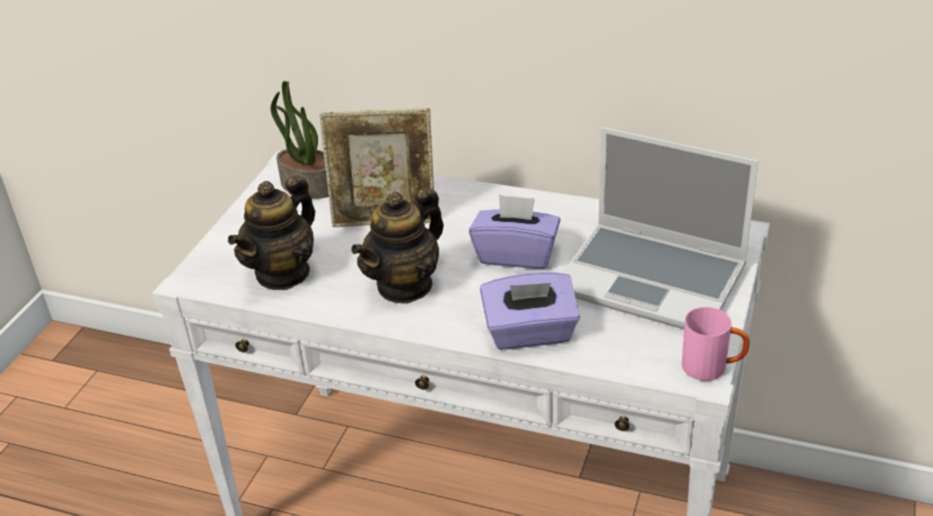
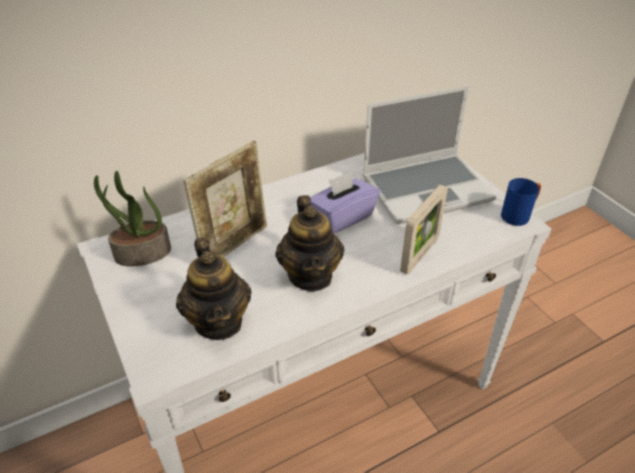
camera: 50 degrees left, 5 degrees up
(530, 333) = (419, 255): purple tissue box -> picture frame
(712, 368) = (519, 215): pink mug -> blue mug

